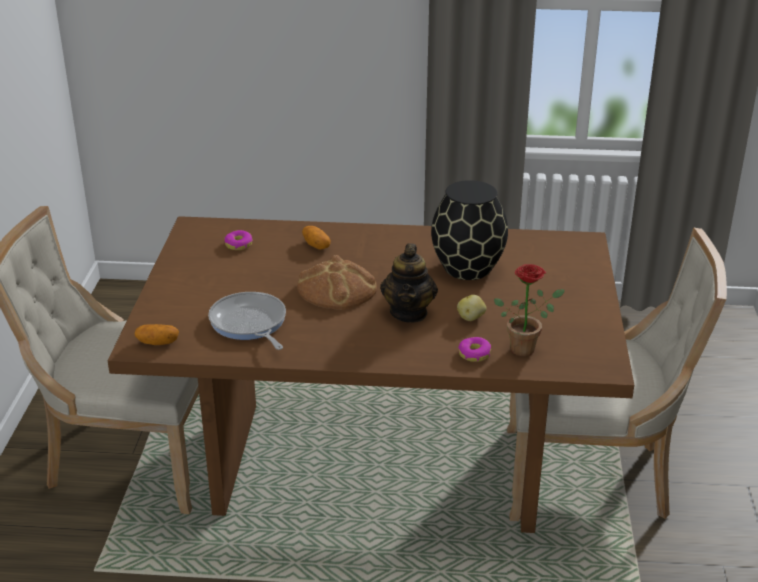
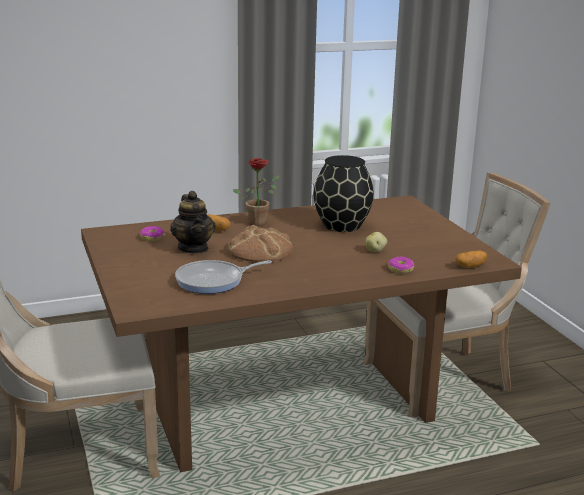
camera: 25 degrees left, 10 degrees down
(158, 343) = (149, 305): potato -> potato (470, 266)
(249, 324) = (213, 281): frying pan -> frying pan turned 60 degrees counterclockwise
(409, 312) = (328, 255): teapot -> teapot (193, 248)
(526, 348) = (431, 260): potted plant -> potted plant (259, 222)

